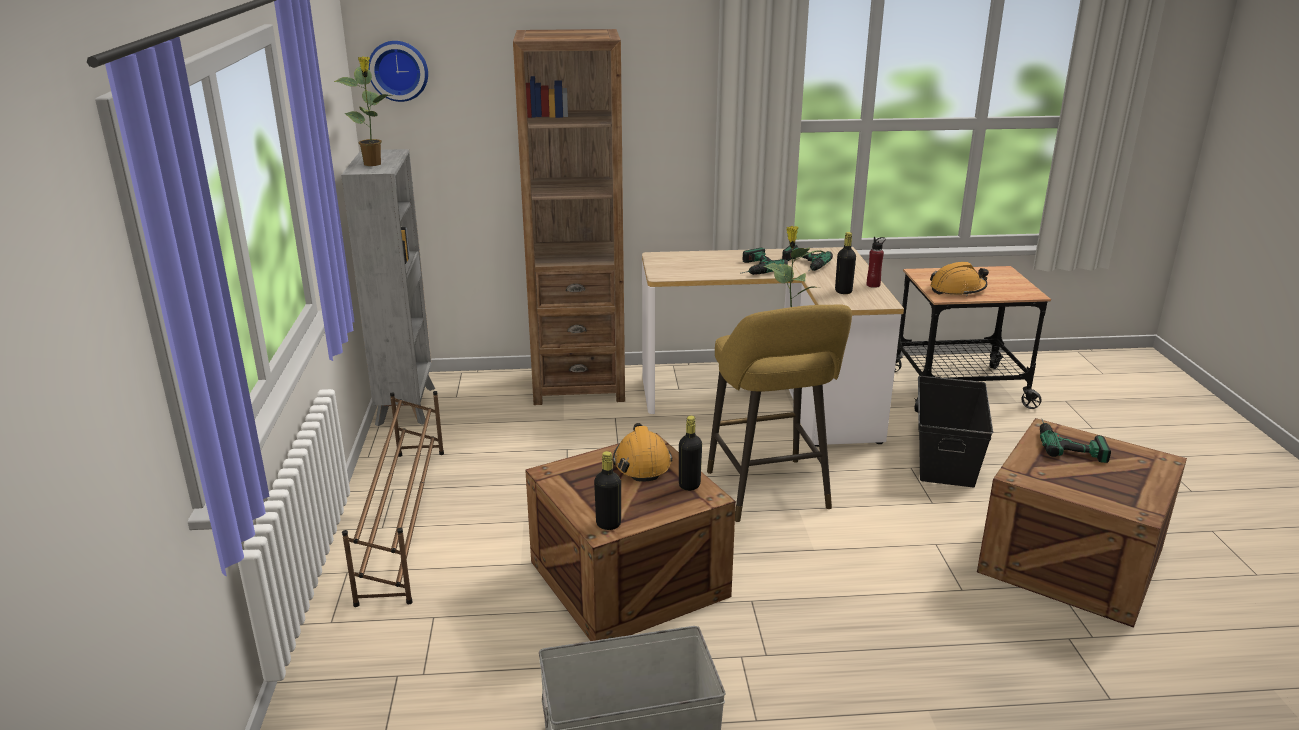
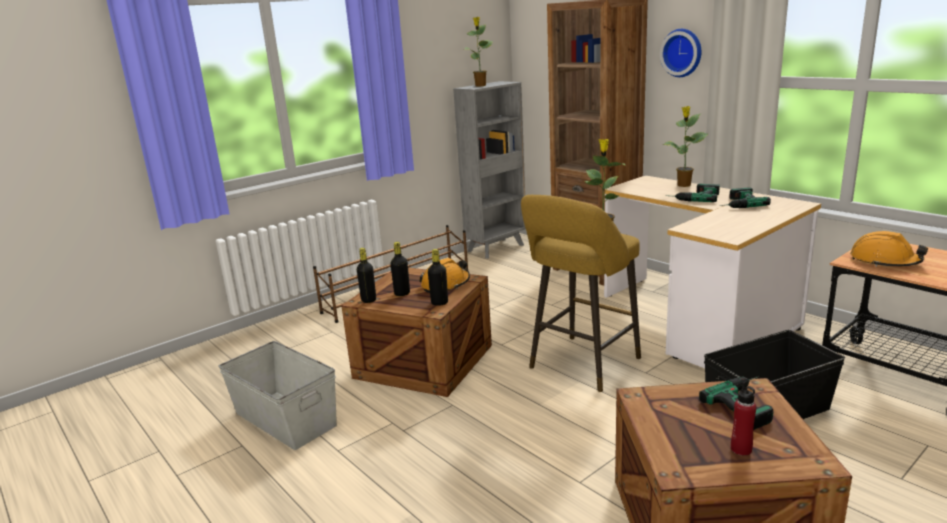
camera: 55 degrees right, 5 degrees down
(399, 70) = (531, 32): wall clock -> wall clock (682, 52)
(709, 256) = (683, 185): none -> potted plant
(843, 291) = (719, 224): black bottle -> black bottle (402, 293)
(873, 285) = (757, 227): red bottle -> red bottle (741, 449)

